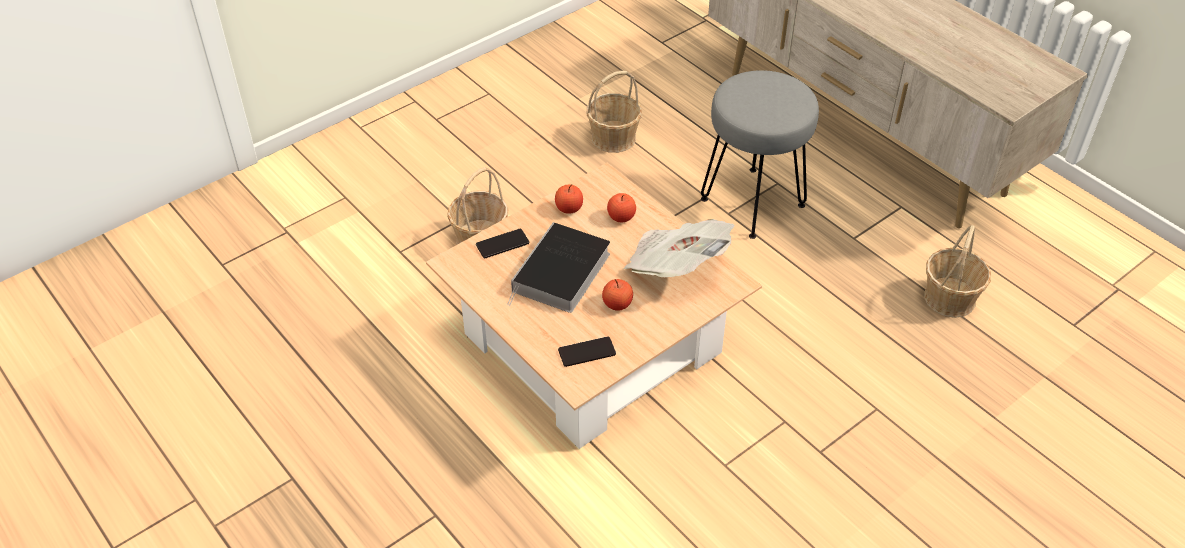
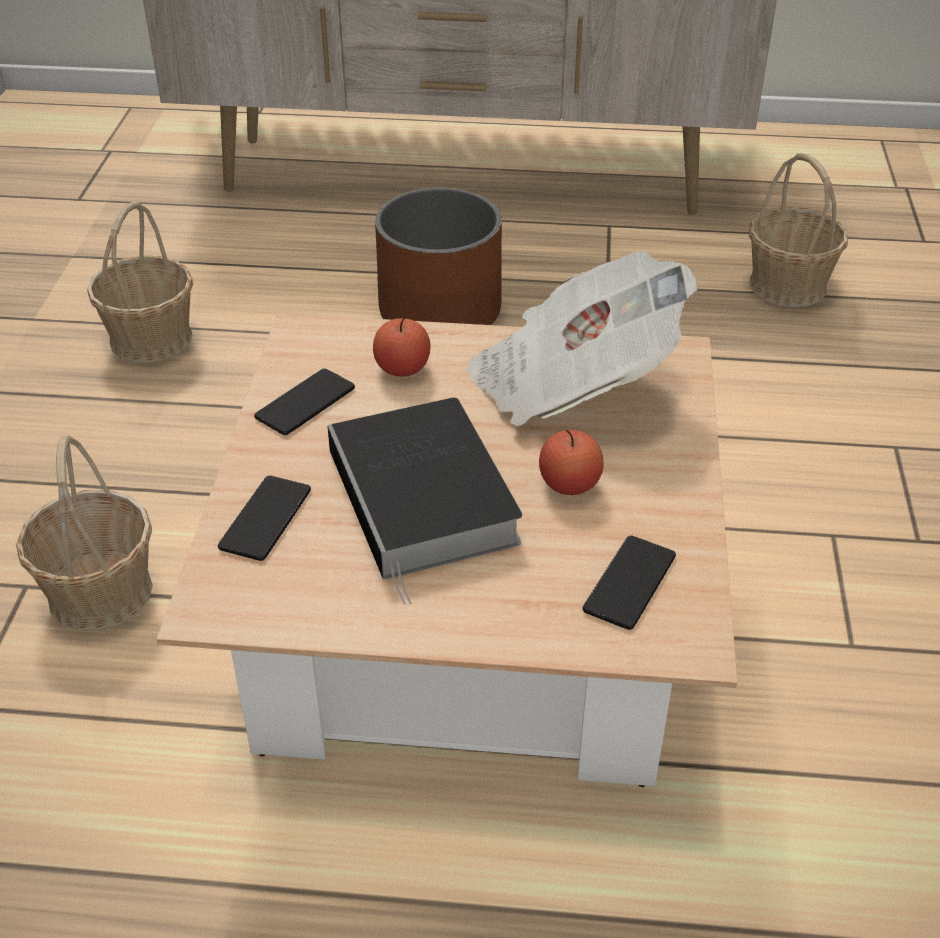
camera: 45 degrees left, 5 degrees down
(569, 208) = (305, 403): apple -> phone
(752, 201) = (439, 311): grey stool -> brown planter

